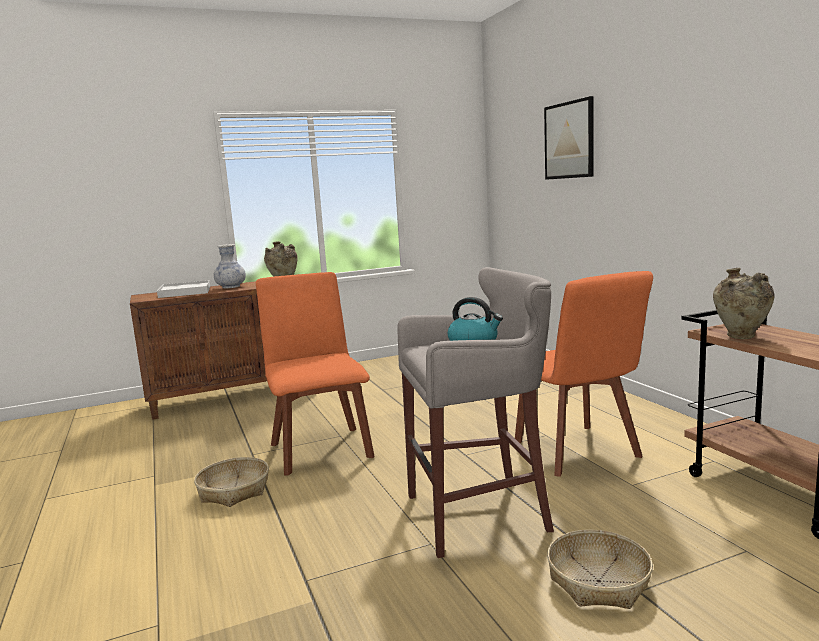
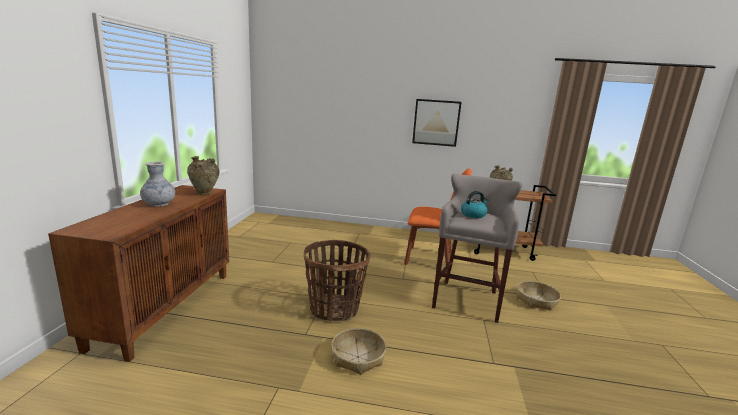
camera: 60 degrees left, 5 degrees up
(185, 292) = (126, 217): white tray -> none
(320, 448) = (334, 309): orange chair -> basket
(569, 140) = (346, 88): picture -> picture (436, 122)

